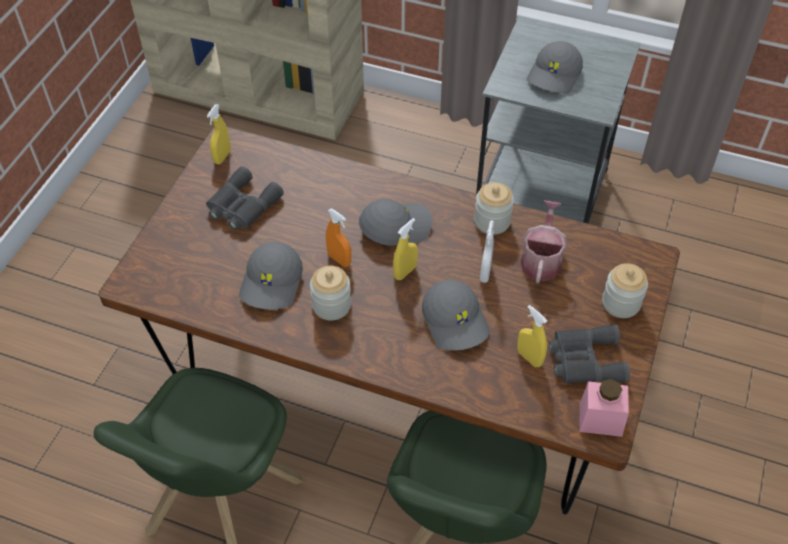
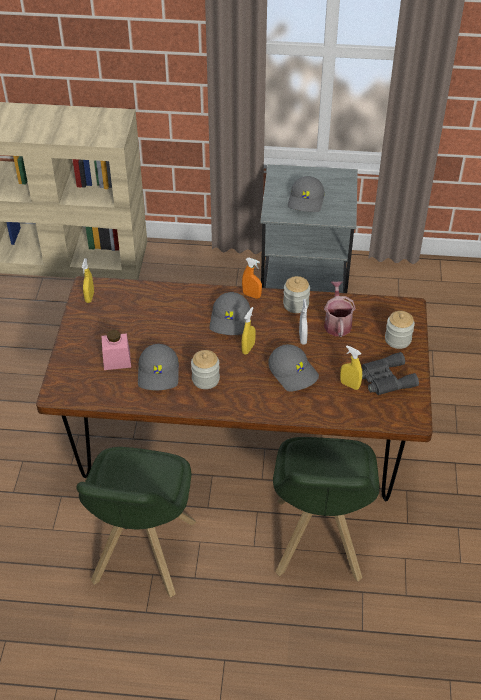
camera: 15 degrees left, 5 degrees down
(241, 206) = (117, 327): grey binoculars -> none
(339, 259) = (200, 349): orange spray bottle -> orange spray bottle (251, 295)
(395, 226) = (231, 320): grey cap -> grey cap turned 135 degrees clockwise
(600, 419) = (407, 412): pink jar -> pink jar (117, 361)

